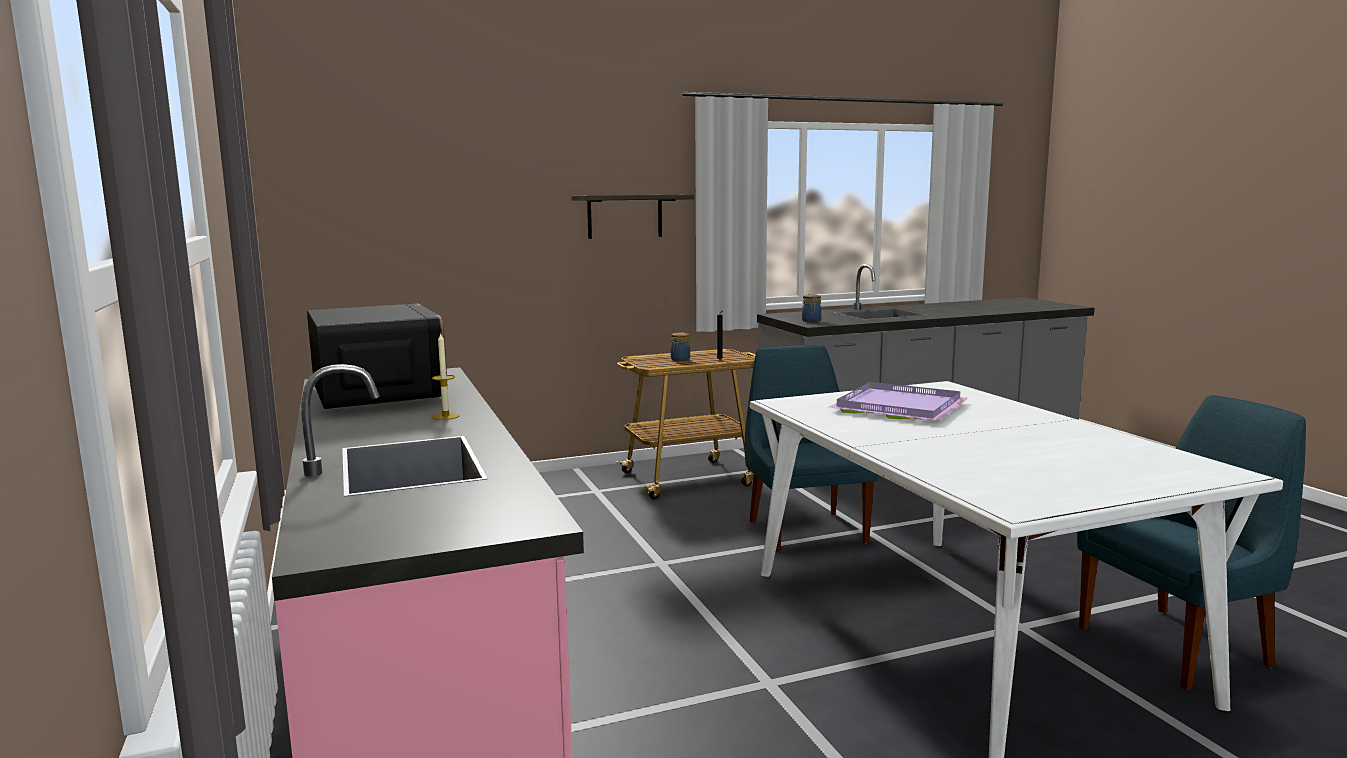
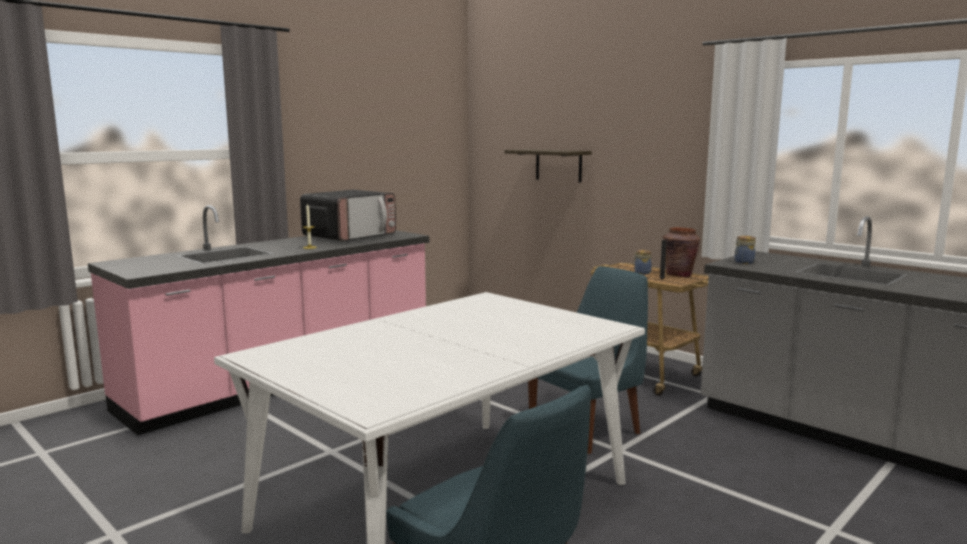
camera: 65 degrees right, 0 degrees up
(625, 216) = (661, 150): shelf -> shelf (558, 165)
(710, 353) = (679, 275): none -> brown vase
(901, 407) = (506, 320): purple tray -> none

